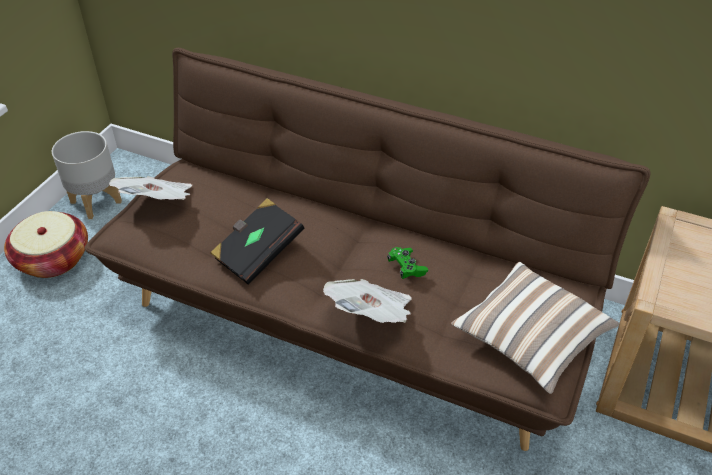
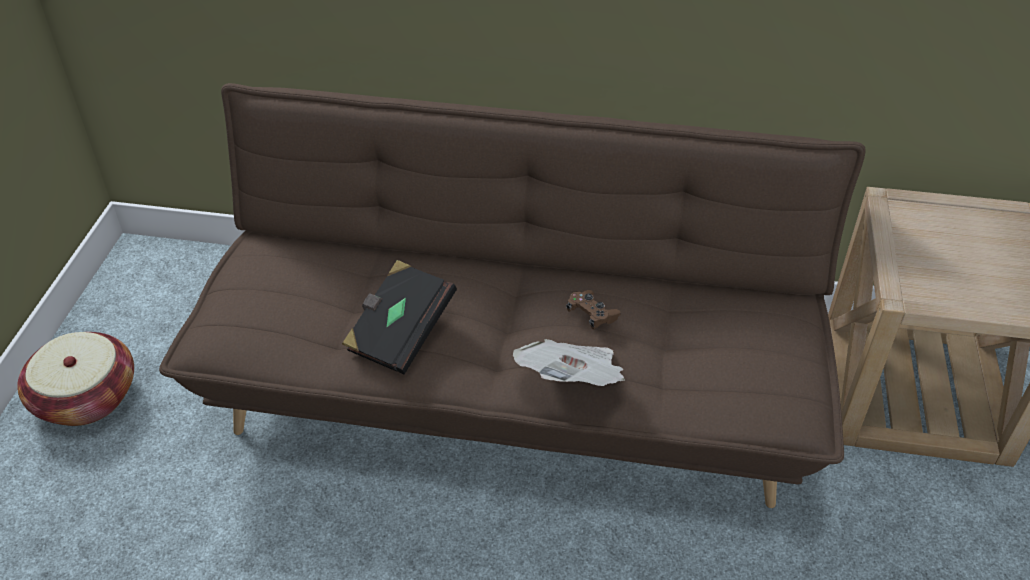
camera: 15 degrees left, 0 degrees up
(96, 202) = (120, 310): grey planter -> none
(158, 203) = (241, 293): newspaper -> none
(406, 268) = (592, 315): green game controller -> brown game controller
(530, 339) = (766, 371): pillow -> none

